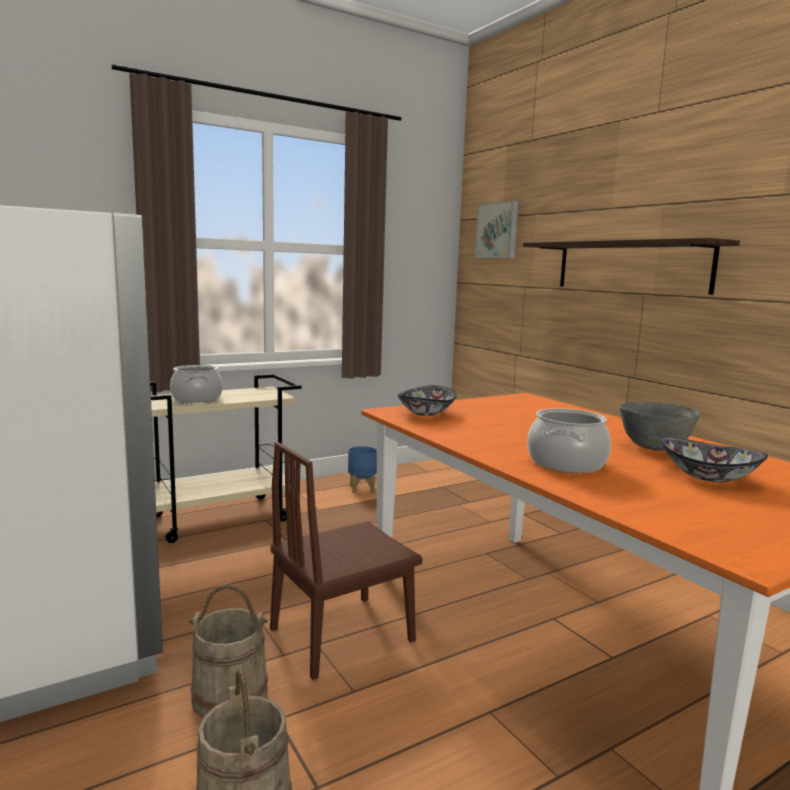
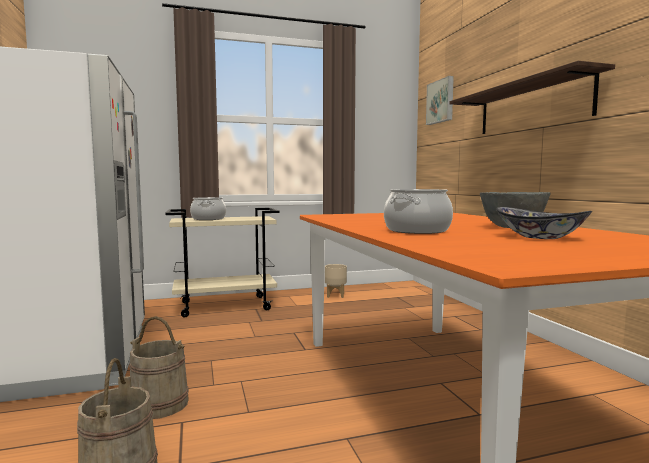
camera: 15 degrees right, 5 degrees down
(342, 634) = (263, 377): brown chair -> none
(362, 488) = (336, 295): blue planter -> beige planter
(425, 413) = (344, 216): bowl -> none

